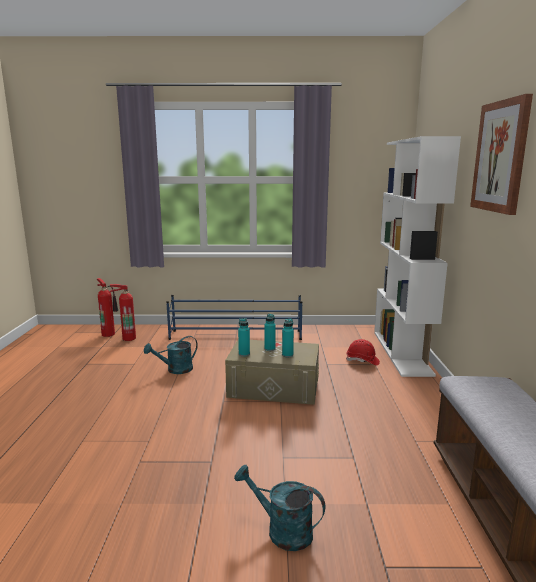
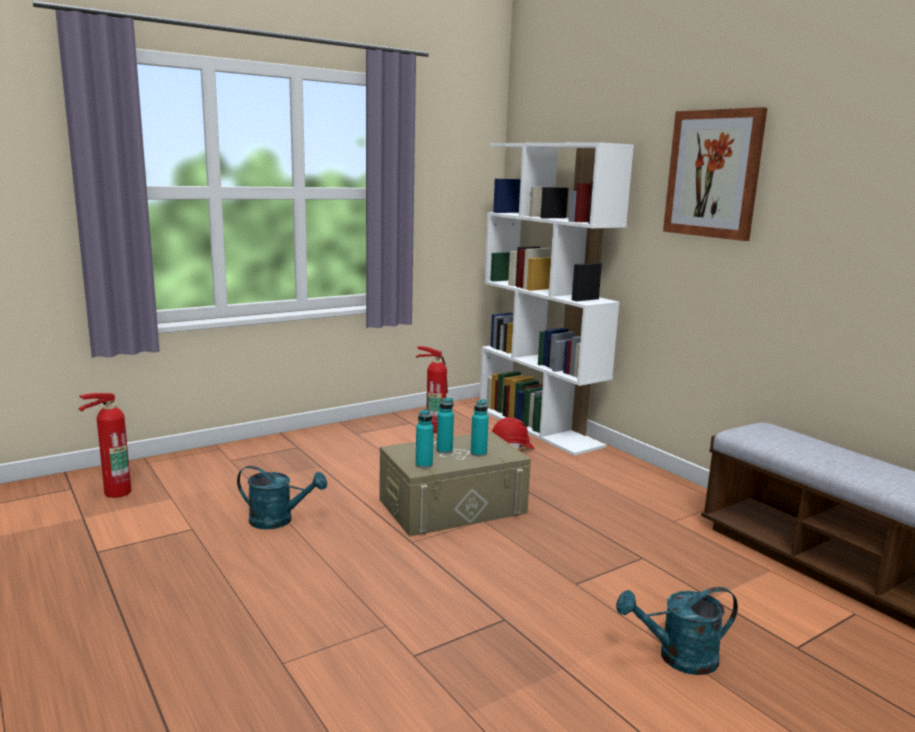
camera: 35 degrees left, 0 degrees up
(109, 334) = (63, 493): fire extinguisher -> fire extinguisher (434, 428)
(175, 370) = (279, 520): turquoise watering can -> turquoise watering can turned 105 degrees counterclockwise
(236, 335) = (300, 449): blue shoe rack -> none

